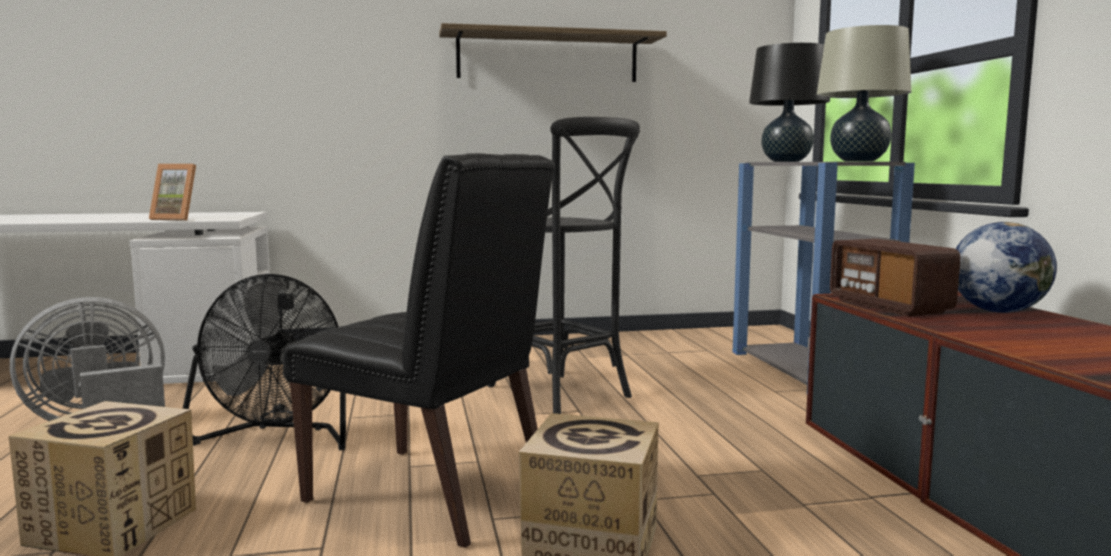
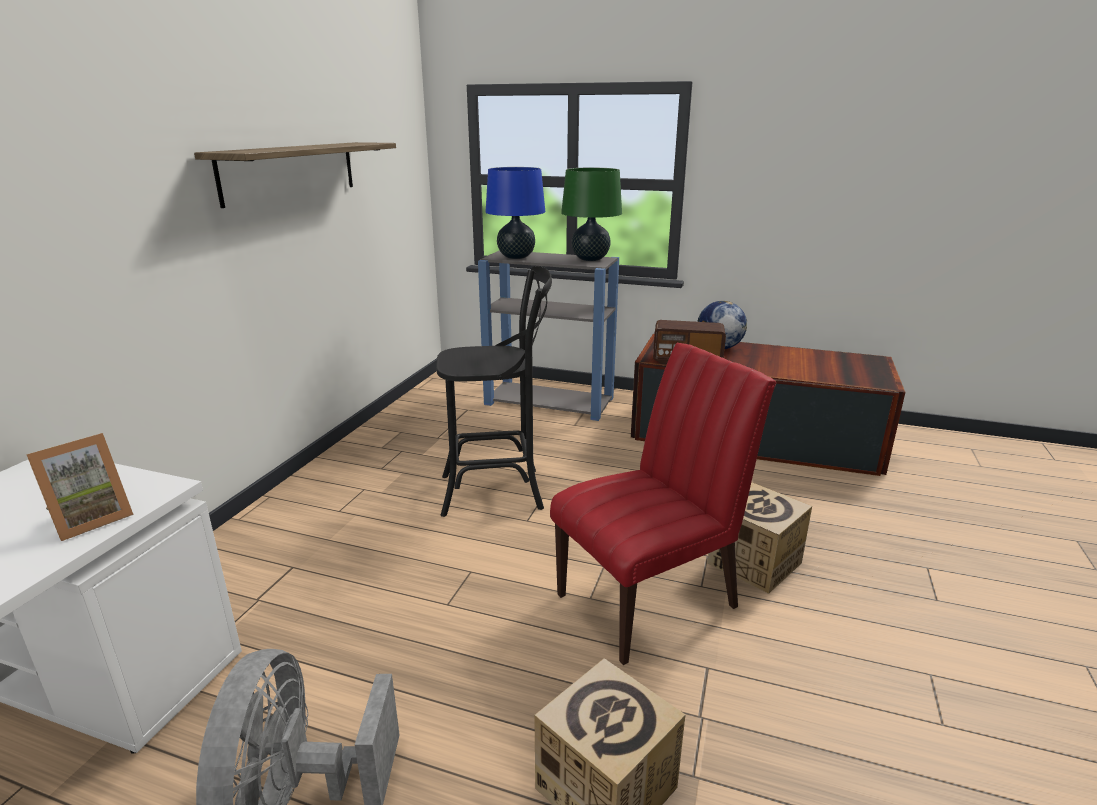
camera: 60 degrees left, 15 degrees up
(276, 435) = (454, 657): black fan -> none
(426, 493) = (646, 602): black chair -> red chair
(786, 161) = (516, 257): black table lamp -> blue table lamp
(858, 161) = (590, 259): beige table lamp -> green table lamp

